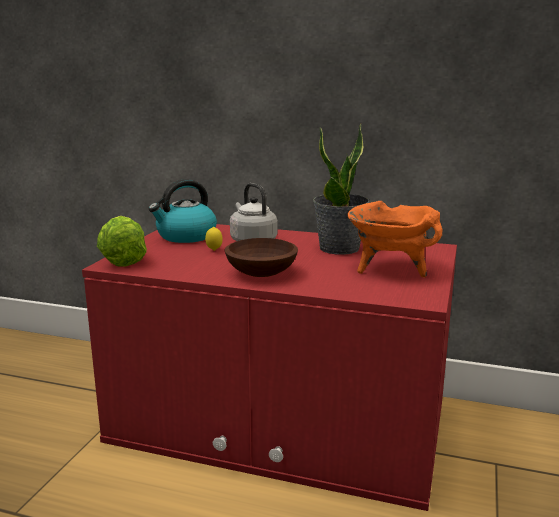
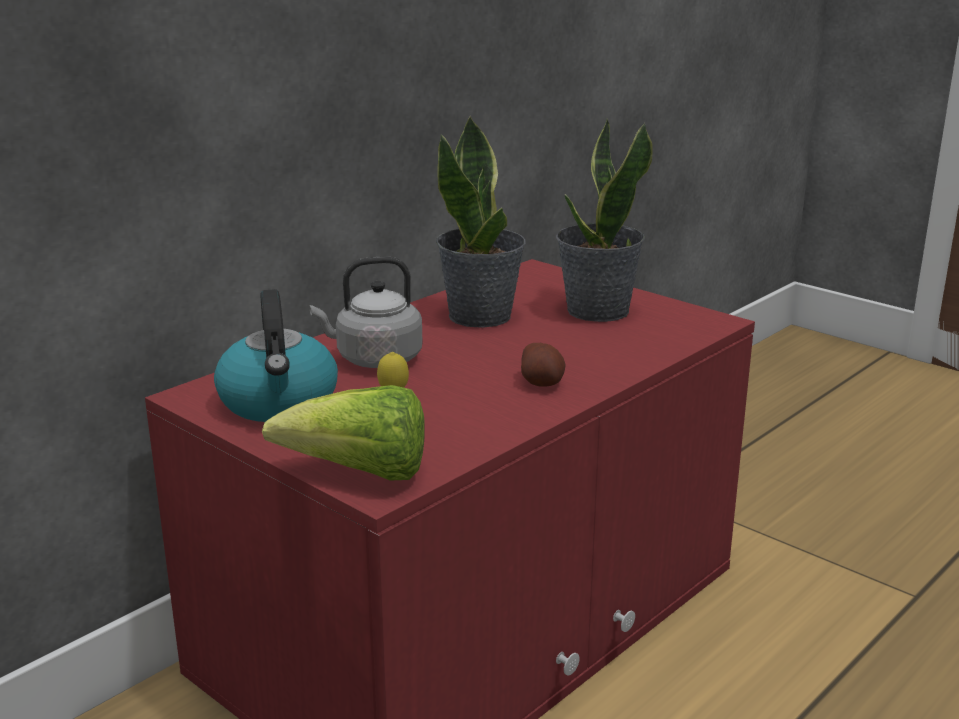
camera: 65 degrees left, 5 degrees up
(260, 273) = (542, 382): brown bowl -> potato
(390, 269) = (597, 311): orange cooking pot -> potted plant

